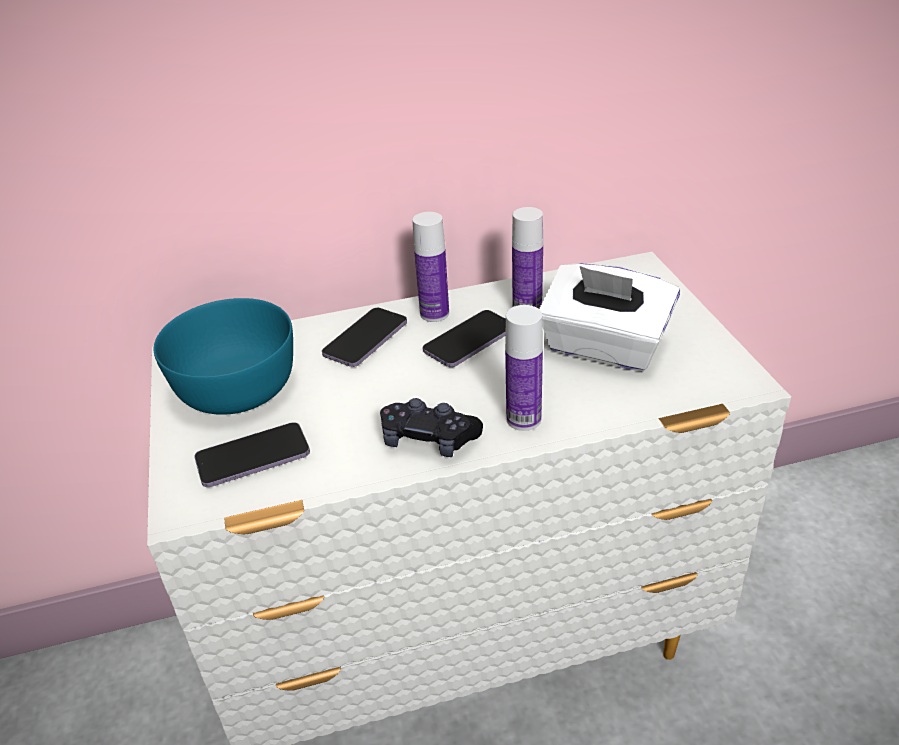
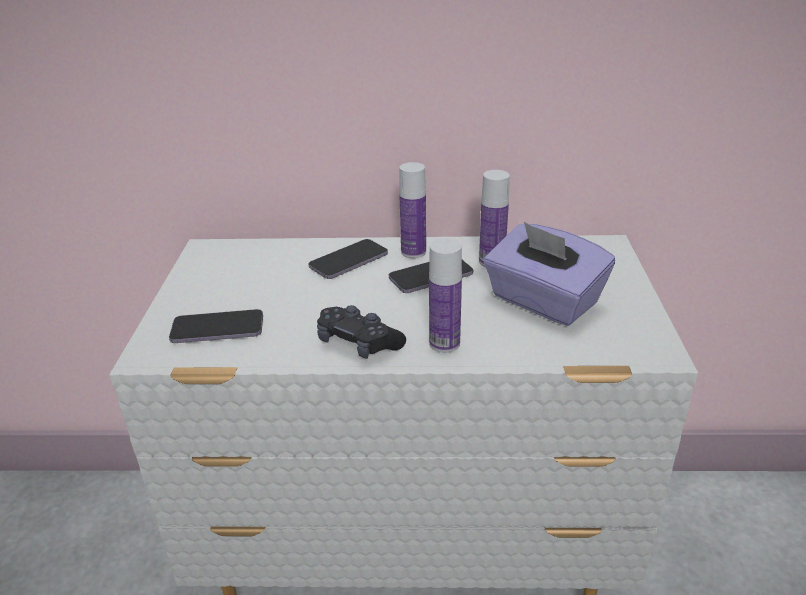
camera: 15 degrees right, 5 degrees down
(235, 387) = (232, 277): turquoise bowl -> none
(604, 348) = (543, 302): white tissue box -> purple tissue box

